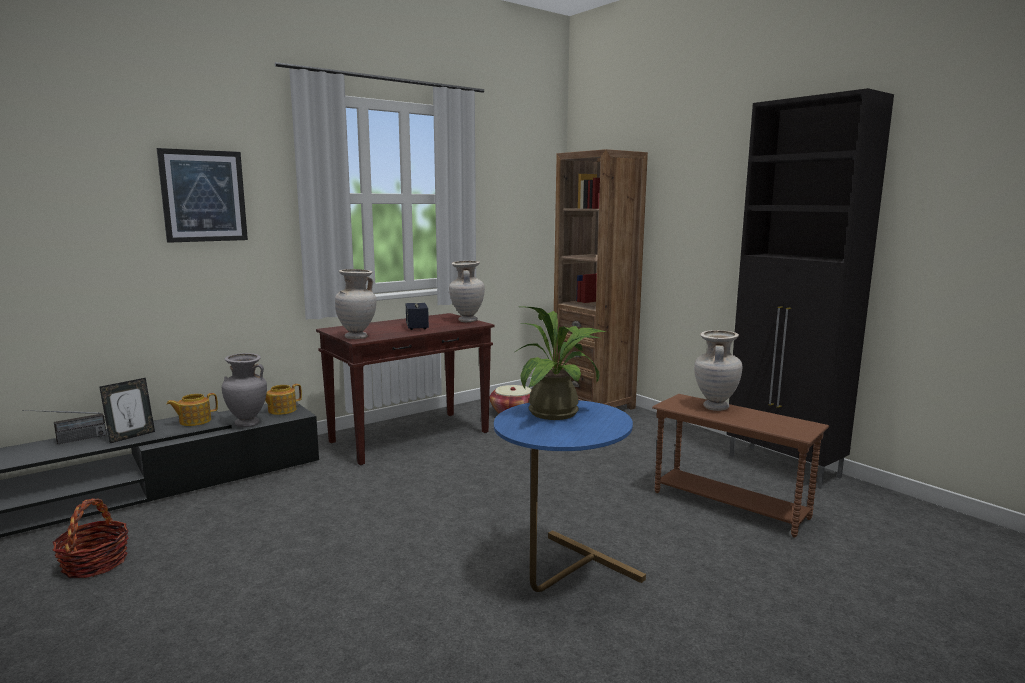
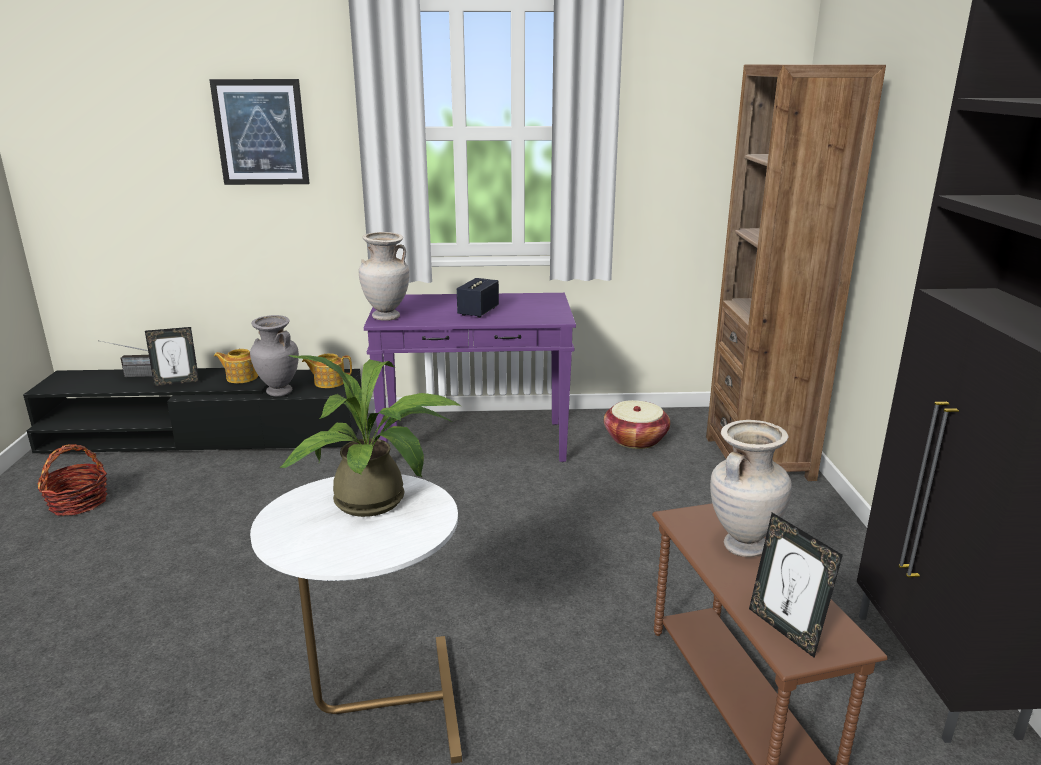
camera: 35 degrees right, 10 degrees up
(411, 437) = (476, 443): brown console table -> purple console table
(467, 320) = (555, 311): beige vase -> none
(561, 578) = (377, 706): blue side table -> white side table
(783, 428) = (785, 630): none -> picture frame

